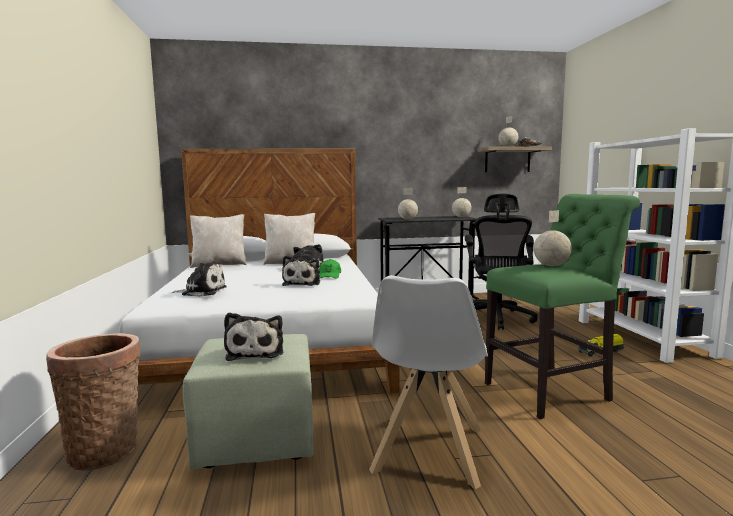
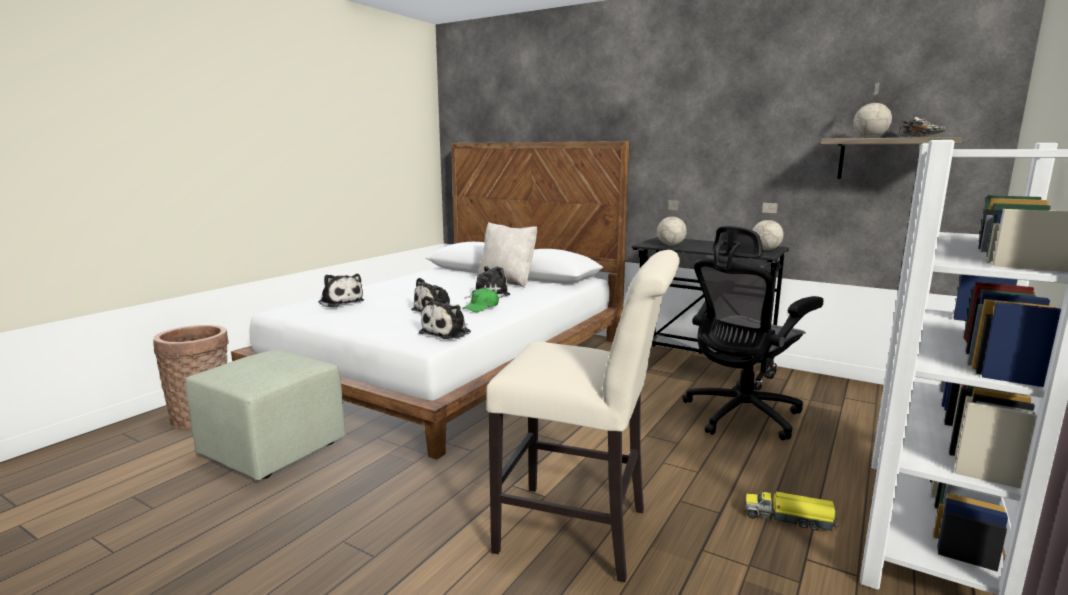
camera: 40 degrees right, 5 degrees up
(219, 265) = (444, 273): beige pillow -> none
(256, 352) = (254, 370): plush toy -> plush toy (448, 332)
(428, 452) = (338, 524): chair -> none
(551, 265) = (571, 356): globe -> none
(552, 391) = (581, 533): green stool -> beige stool

